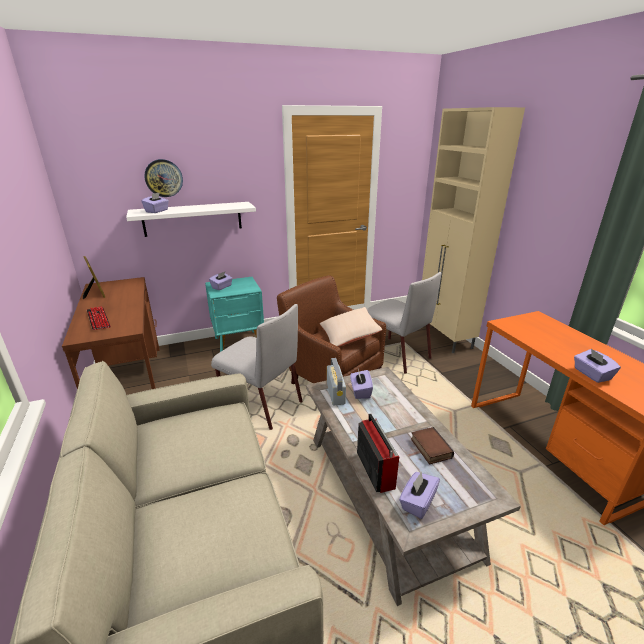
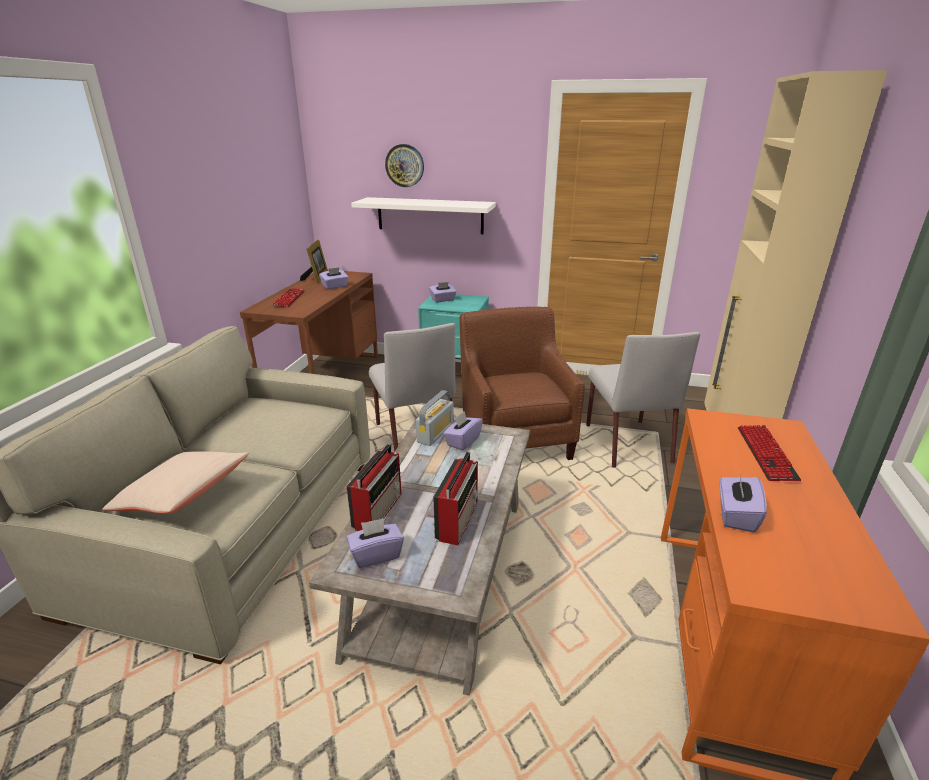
camera: 35 degrees right, 0 degrees up
(157, 211) = (386, 201): purple tissue box -> purple tissue box (335, 286)
(349, 336) = (533, 387): beige pillow -> beige pillow (183, 497)
(429, 448) = (458, 519): book -> radio
(552, 334) = (766, 454): none -> keyboard

